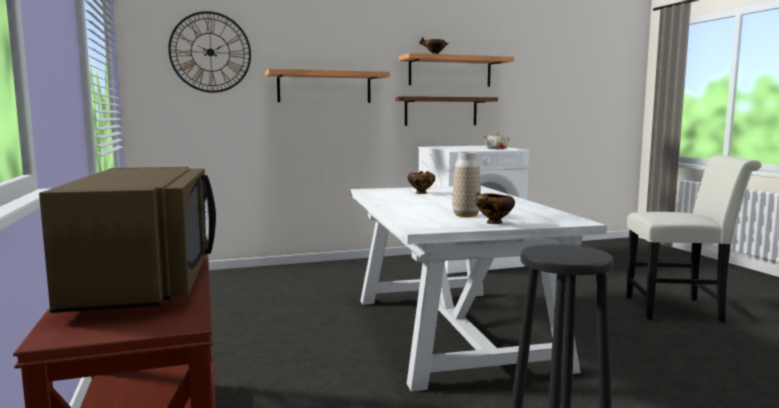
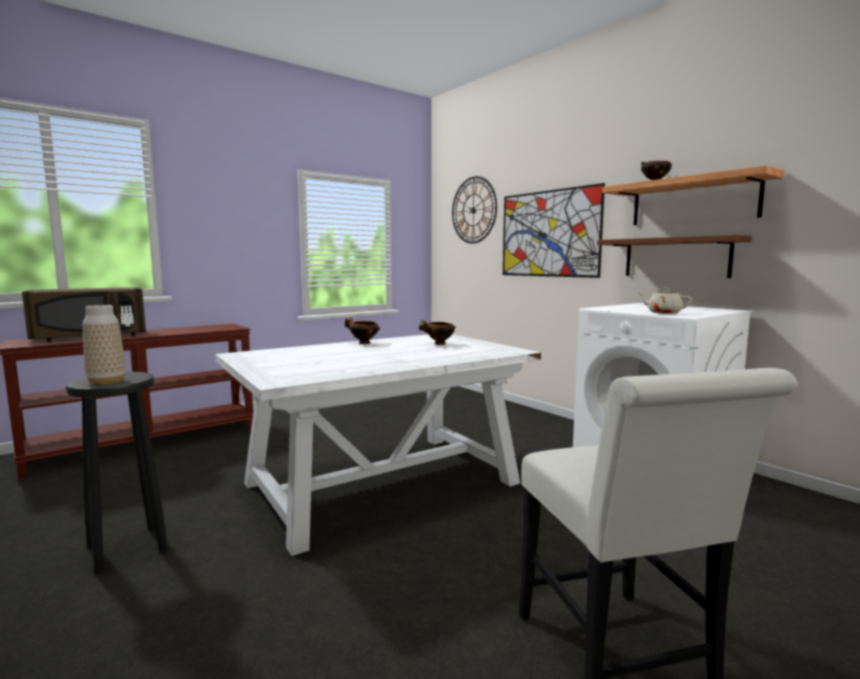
camera: 70 degrees right, 0 degrees up
(324, 87) = (548, 234): shelf -> picture
(466, 215) = (306, 358): vase -> vase (106, 382)
(493, 223) = (264, 364): bowl -> bowl (363, 343)

